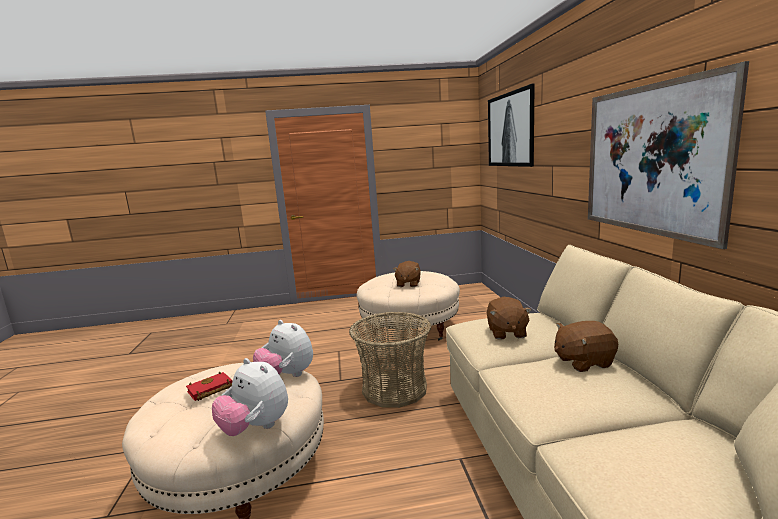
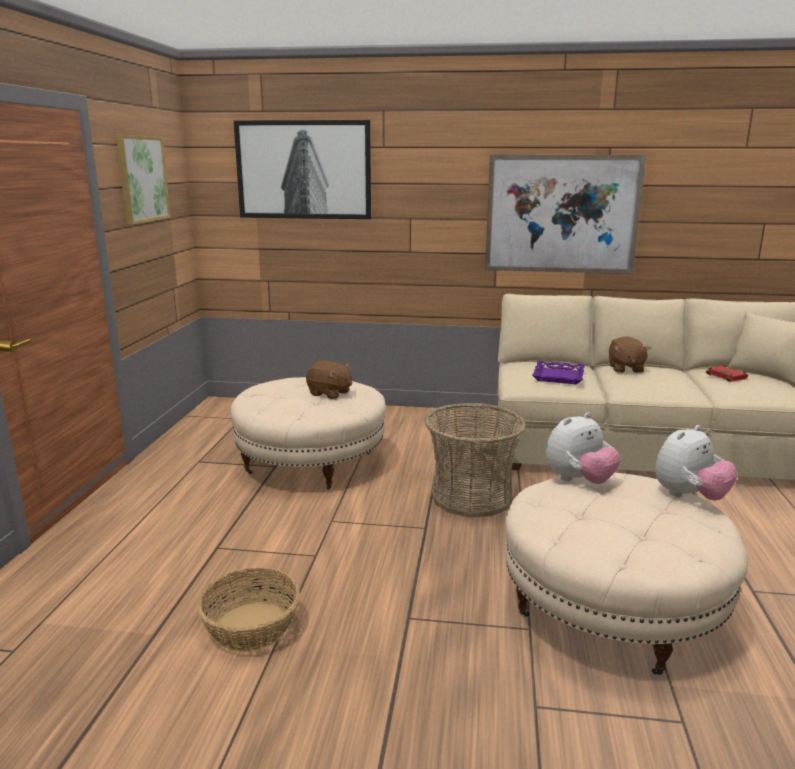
camera: 75 degrees left, 5 degrees up
(210, 390) = (618, 518): red book -> red book (728, 376)
(236, 357) = (251, 626): none -> basket
(418, 143) = (142, 179): none -> picture
(506, 333) = (558, 376): brown plush toy -> purple tray

